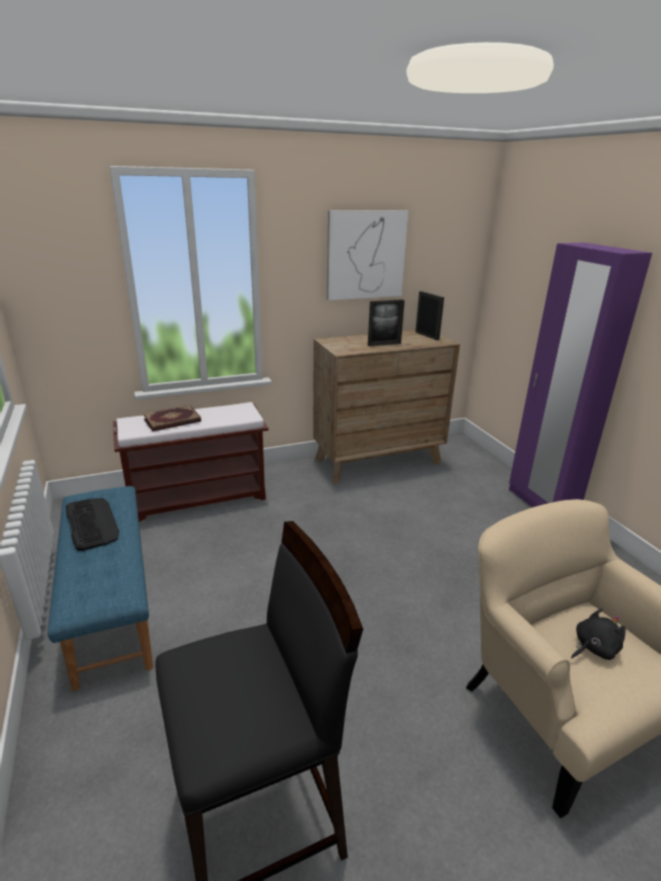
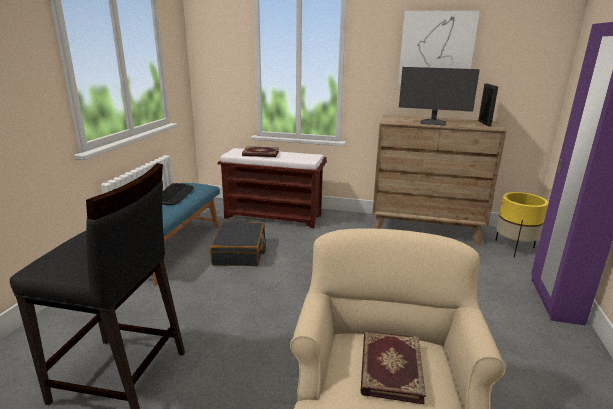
camera: 35 degrees right, 5 degrees down
(212, 568) = (240, 252): none -> black suitcase
(384, 344) = (433, 123): picture frame -> monitor
(467, 458) = (514, 248): none -> yellow planter
(593, 648) = (389, 368): black plush toy -> book

